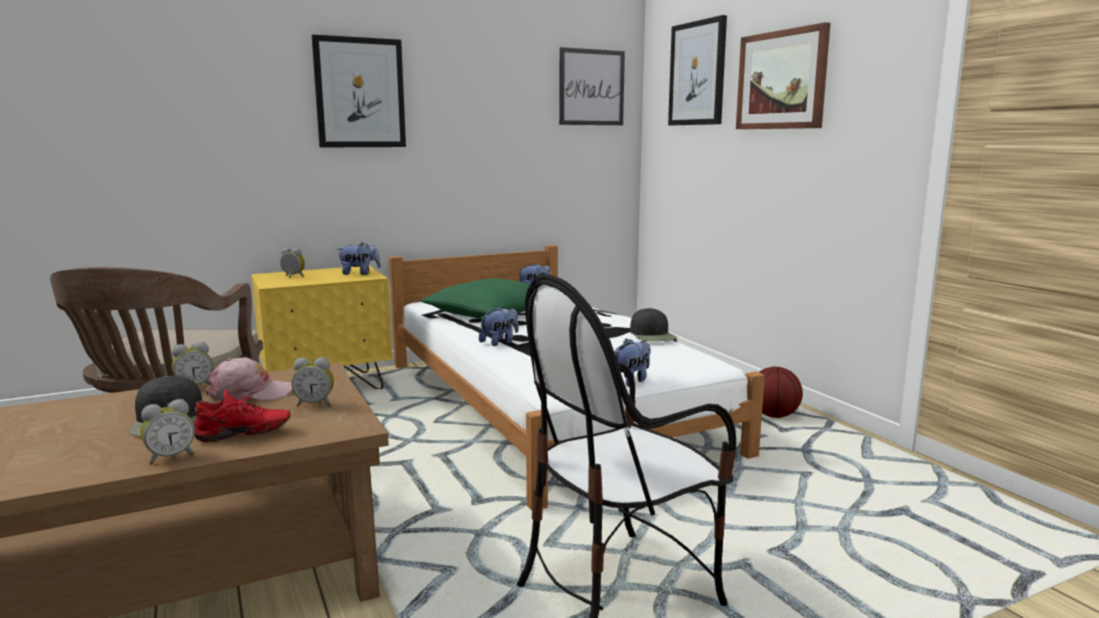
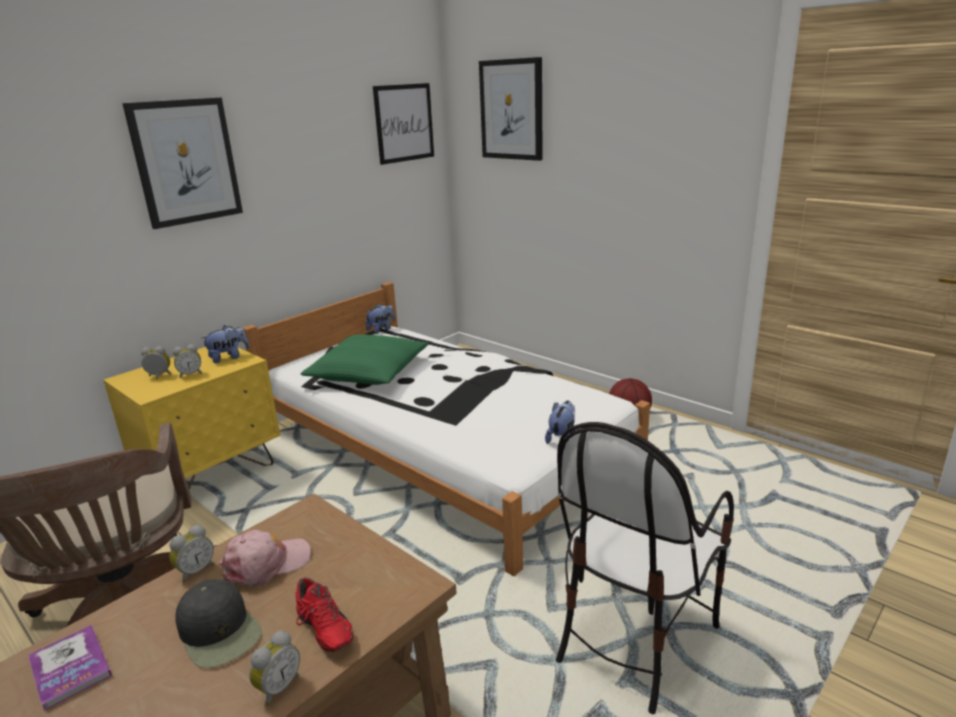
camera: 20 degrees left, 10 degrees up
(49, 417) = (70, 668): none -> book
(243, 436) = (322, 631): red shoe -> red shoe turned 90 degrees clockwise
(315, 404) = (349, 562): alarm clock -> alarm clock (190, 374)
(499, 342) = (410, 411): plush toy -> none
(653, 335) = (536, 375): black cap -> none
(781, 80) = (606, 125): picture -> none

